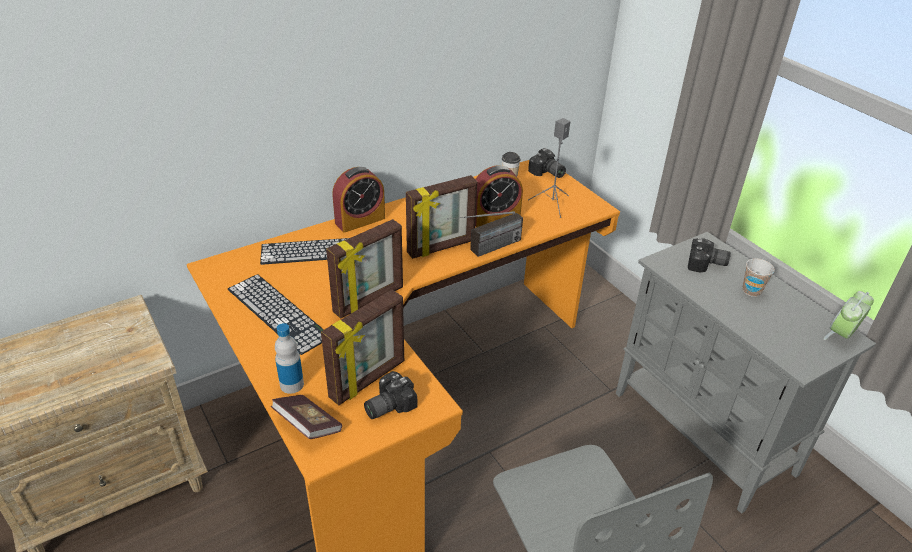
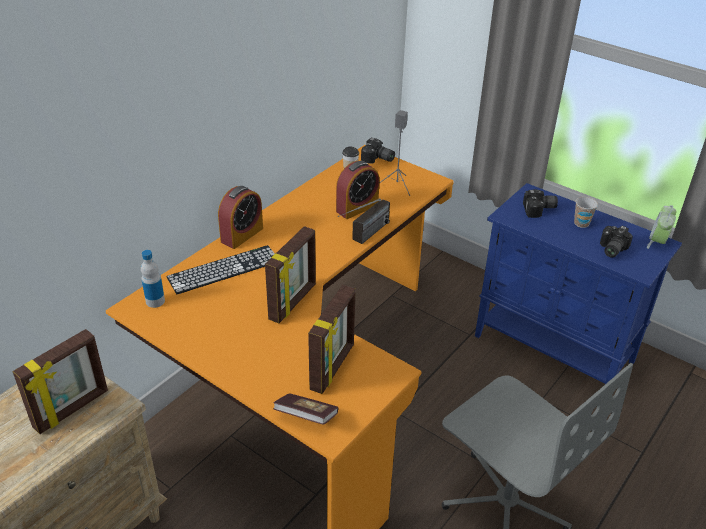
camera: 20 degrees left, 0 degrees up
(278, 313) = (220, 332): keyboard -> none
(292, 384) = (271, 388): bottle -> bottle (155, 301)
(387, 405) = (360, 383): camera -> camera (610, 249)
(441, 248) = (327, 243): picture frame -> picture frame (72, 410)
(704, 433) = (554, 349): grey cabinet -> blue cabinet

